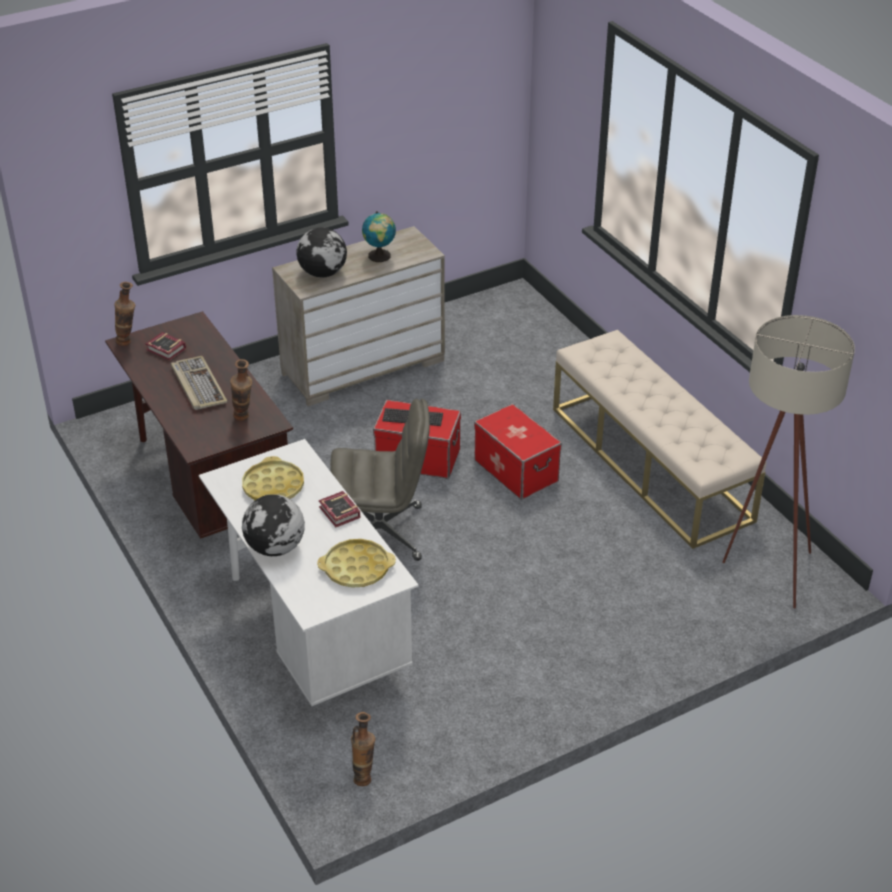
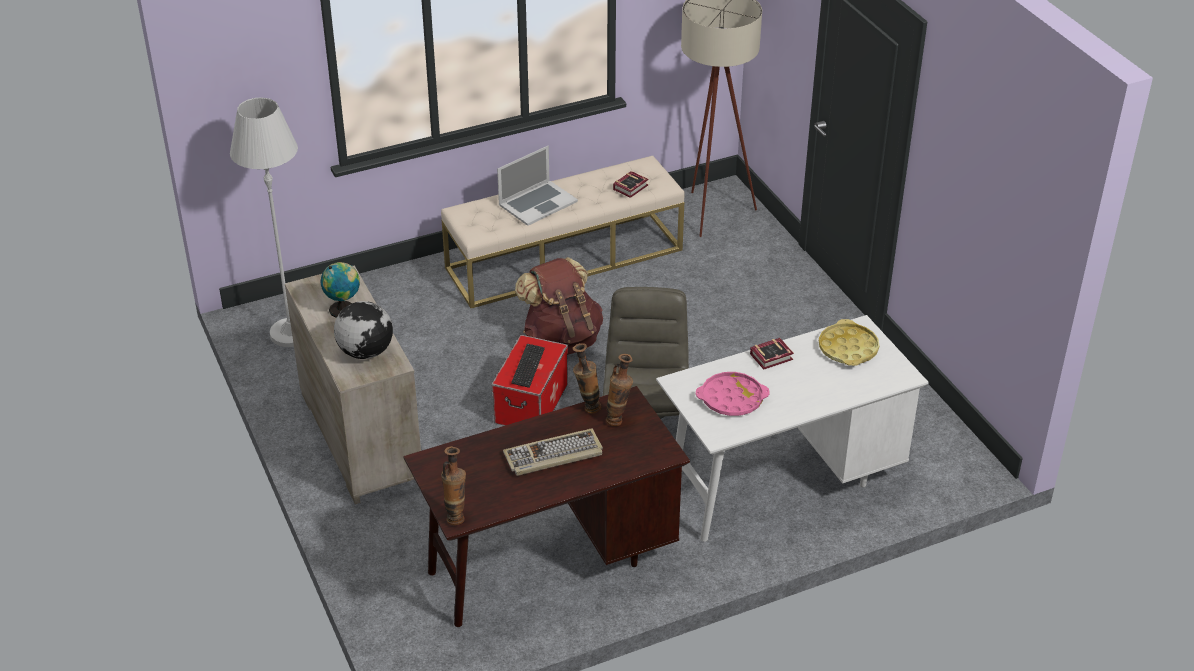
camera: 85 degrees left, 0 degrees up
(166, 350) = (480, 483): book -> book (632, 187)
(273, 486) = (732, 399): yellow tray -> pink tray
(275, 548) = (822, 398): globe -> none
(364, 776) = (953, 455): vase -> vase (587, 407)
(495, 314) = (291, 333): none -> white floor lamp
(516, 470) = (561, 339): storage box -> brown backpack
(641, 384) = (537, 203): none -> laptop

